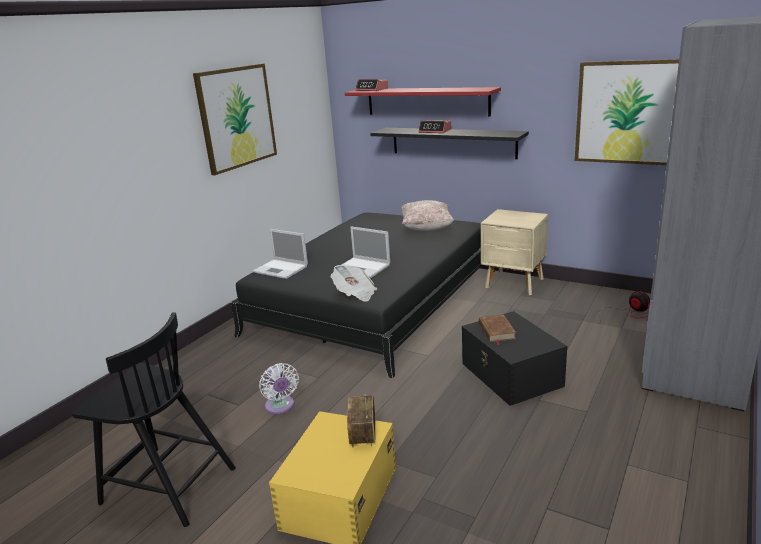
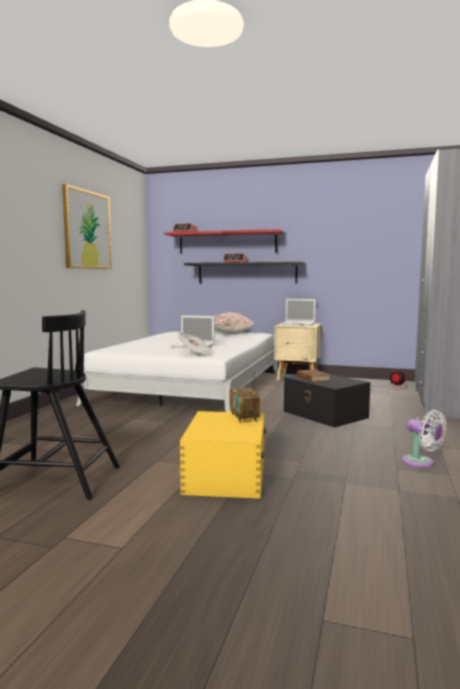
camera: 15 degrees left, 15 degrees down
(280, 406) = (142, 436): white fan -> white fan (421, 463)
(281, 269) = (122, 347): laptop -> laptop (299, 324)
(374, 301) = (192, 387): black bed -> white bed
(629, 112) = (376, 247): picture -> none

